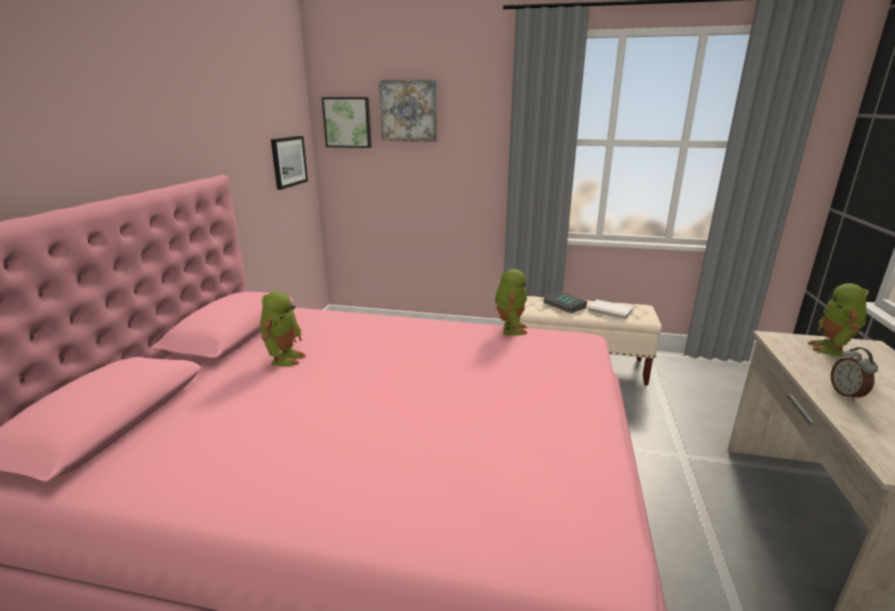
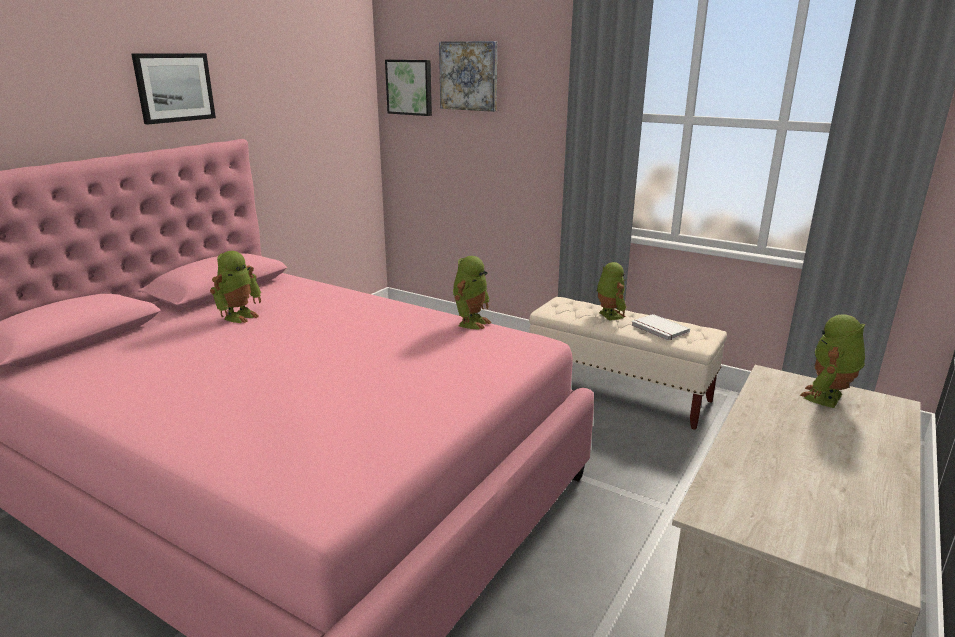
camera: 20 degrees right, 0 degrees up
(288, 161) = (339, 127): picture -> picture (174, 87)
(563, 305) = (608, 315): book -> toy robot
(847, 394) = (767, 442): alarm clock -> none

